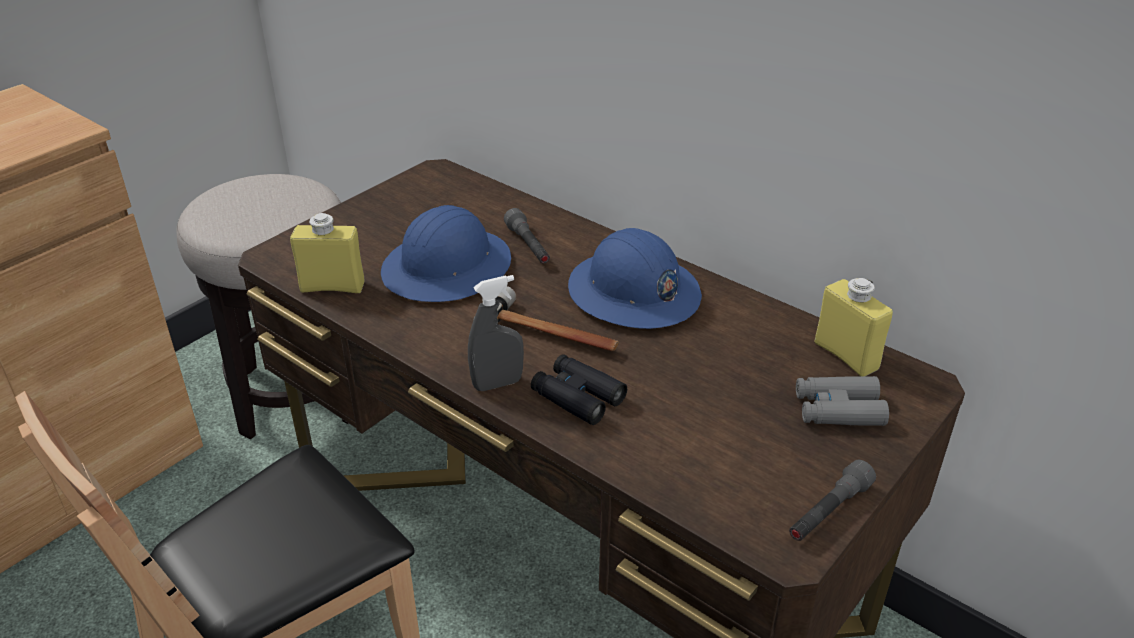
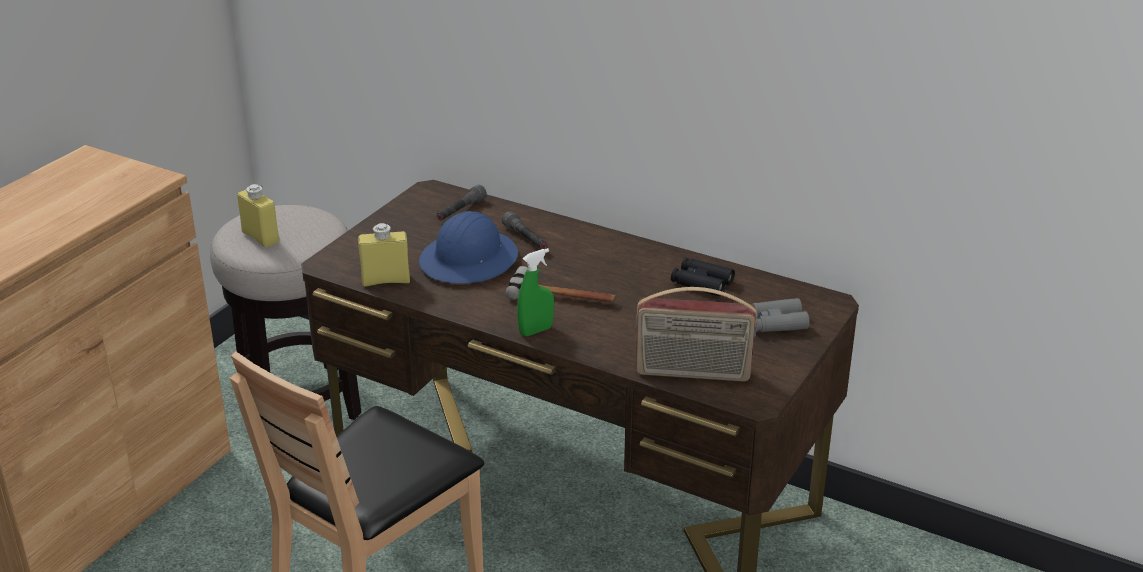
camera: 10 degrees left, 5 degrees down
(497, 384) = (536, 331): grey spray bottle -> green spray bottle
(577, 397) = (595, 333): black binoculars -> black binoculars (701, 283)
(633, 294) = (615, 264): blue hard hat -> none
(701, 483) = (693, 373): none -> radio
(828, 512) = (777, 380): grey flashlight -> grey flashlight (460, 211)
(846, 356) = (776, 290): yellow bottle -> yellow bottle (260, 237)

